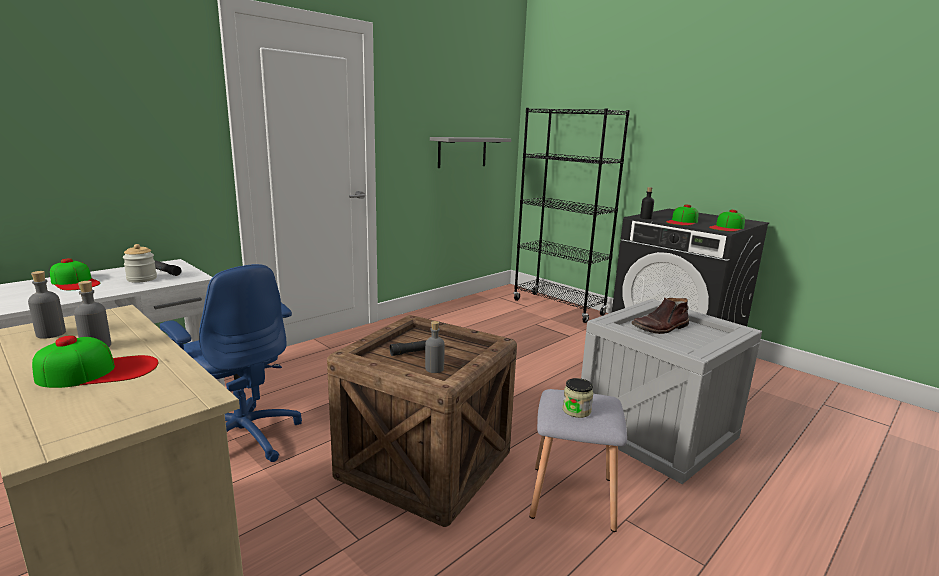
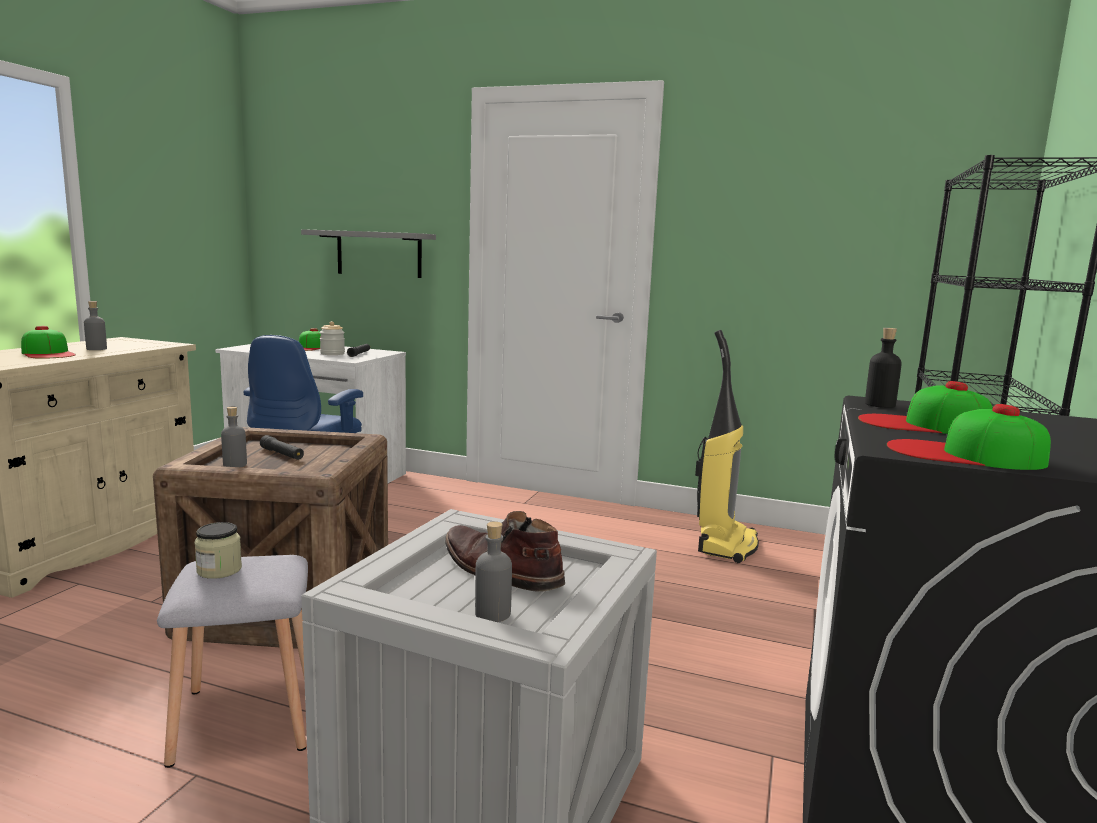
camera: 65 degrees right, 5 degrees down
(51, 334) = (123, 342): grey bottle -> grey bottle (492, 614)
(455, 318) = (726, 545): none -> vacuum cleaner
(462, 152) = (839, 271): grey shelf -> grey shelf (379, 254)

